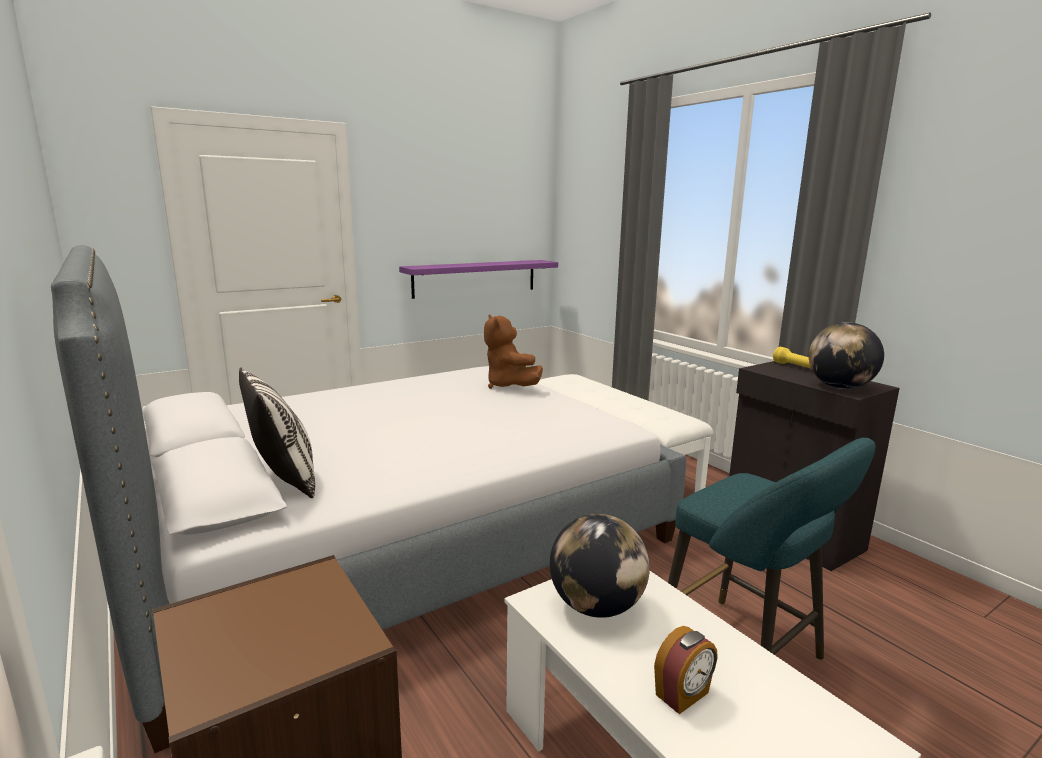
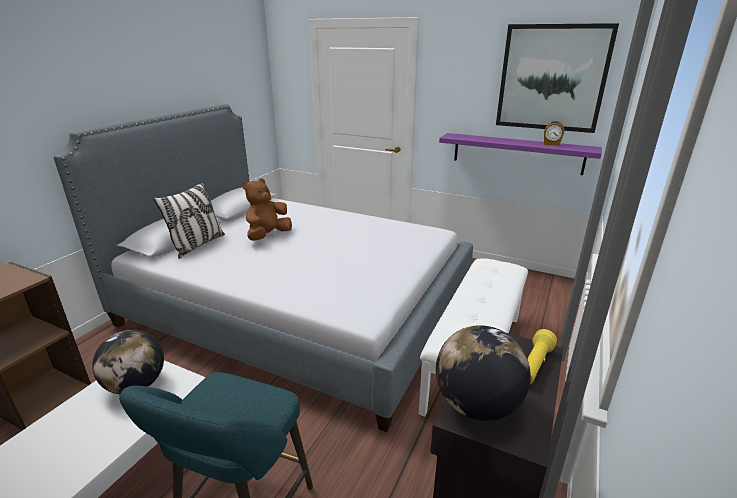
camera: 60 degrees right, 10 degrees up
(495, 197) = (552, 78): none -> picture
(509, 386) = (407, 250): brown plush toy -> brown plush toy (268, 236)
(683, 695) = (50, 441): alarm clock -> alarm clock (551, 144)

